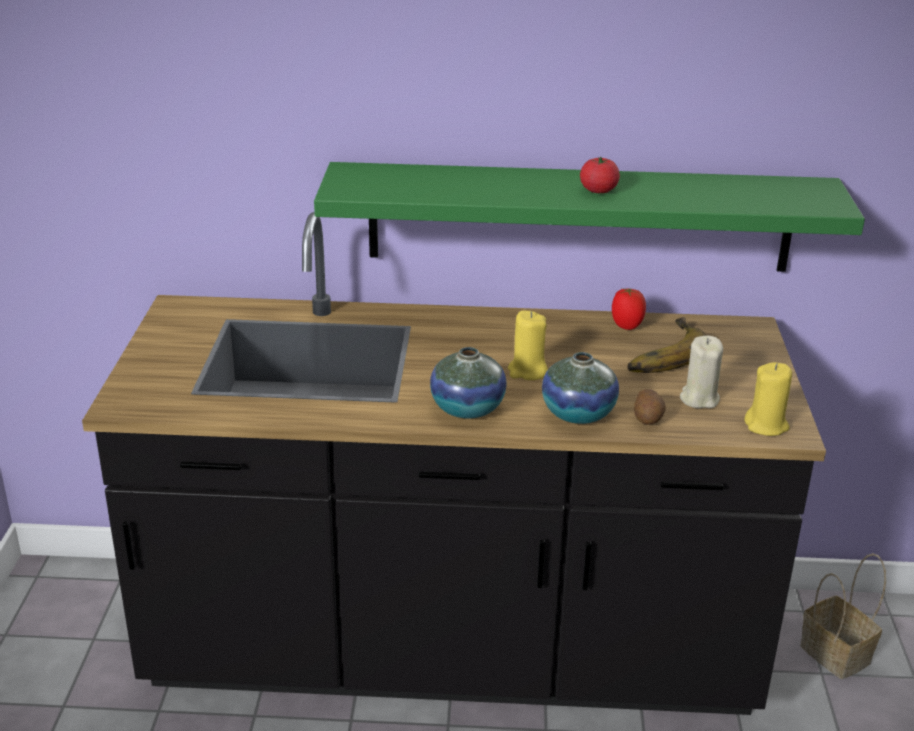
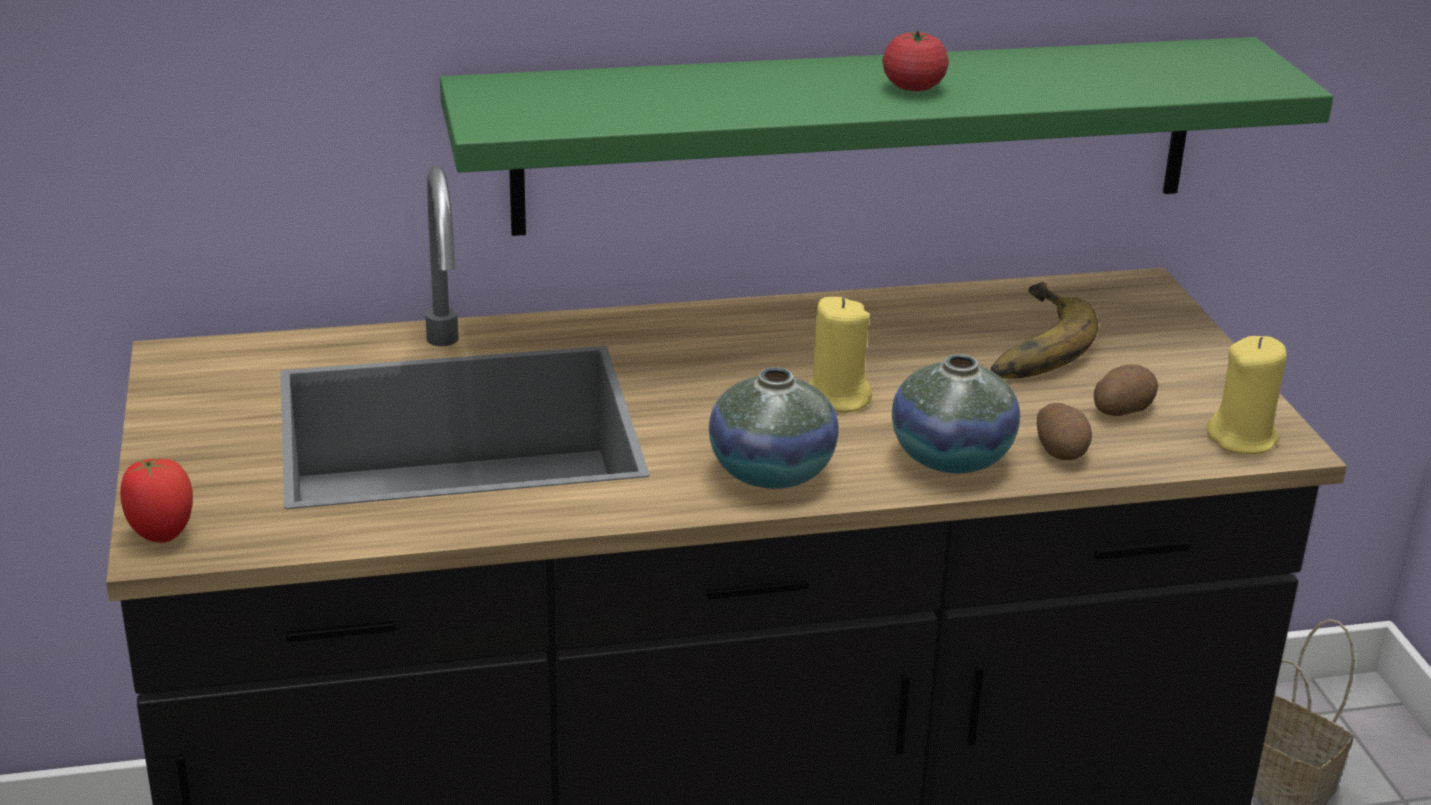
camera: 15 degrees left, 0 degrees up
(626, 326) = (952, 306): tomato -> tomato (162, 533)
(699, 398) = (1121, 409): beige candle -> potato

